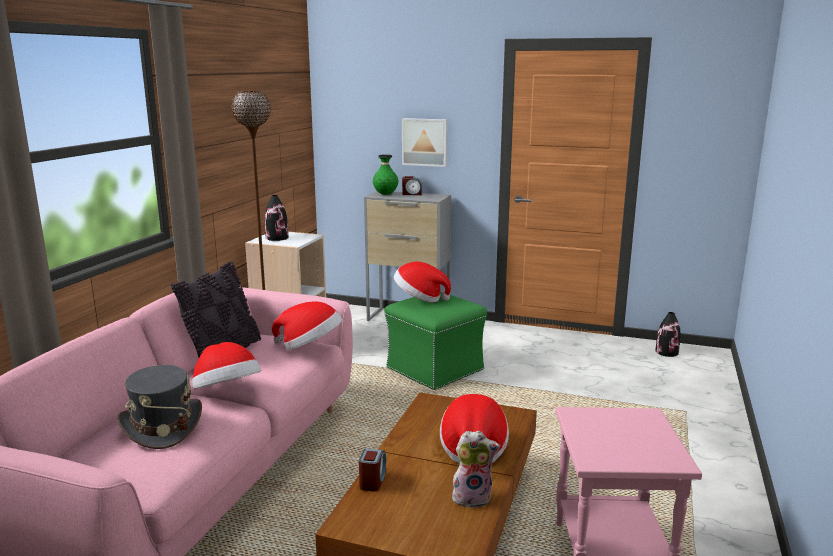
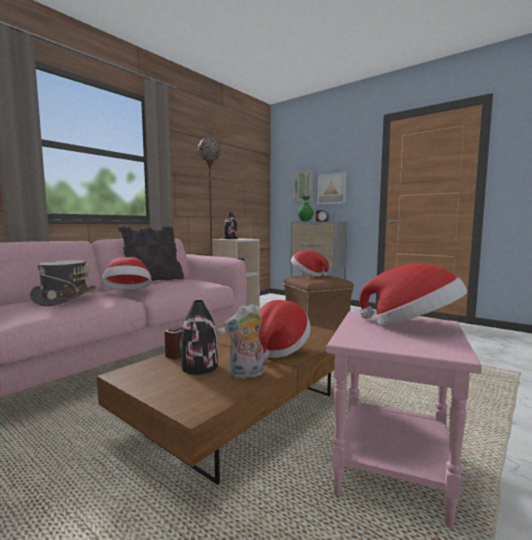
camera: 20 degrees right, 10 degrees down
(310, 346) = (208, 282): hat -> hat (412, 325)
(376, 134) = (304, 187): none -> picture
(435, 369) = (316, 326): green ottoman -> brown ottoman
(472, 497) = (247, 375): plush toy -> plush toy turned 135 degrees clockwise
(667, 352) = (512, 336): black vase -> black vase (200, 367)

